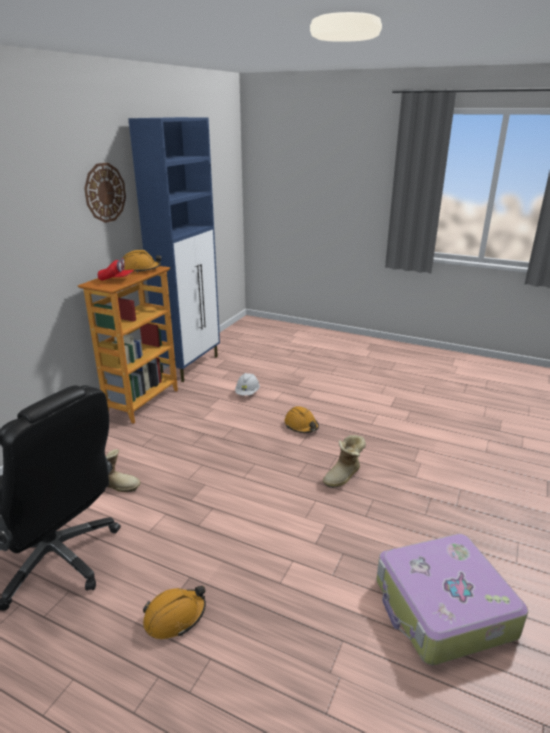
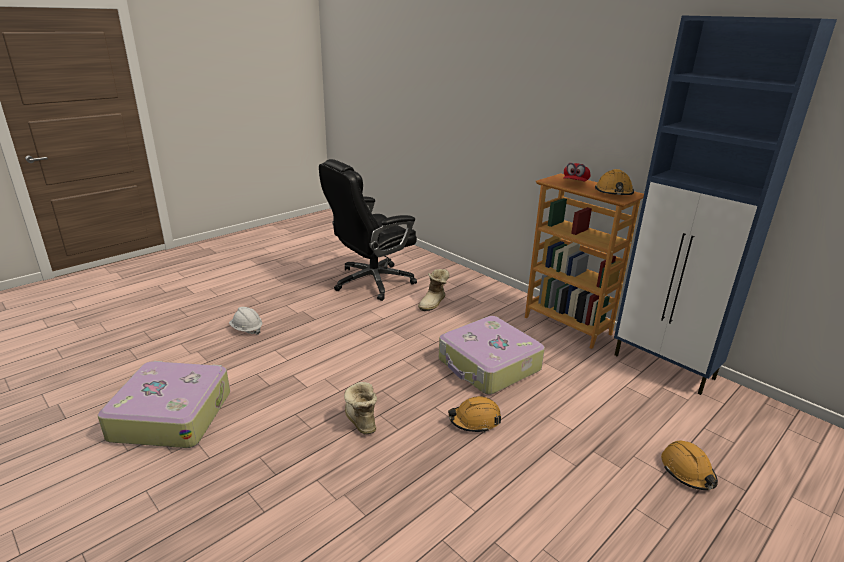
camera: 110 degrees right, 0 degrees up
(105, 192) = (637, 100): wall clock -> none
(175, 617) = (290, 311): orange hard hat -> orange hard hat (687, 471)
(227, 430) = (488, 365): none -> suitcase
(247, 393) = (575, 397): white hard hat -> white hard hat (246, 329)

